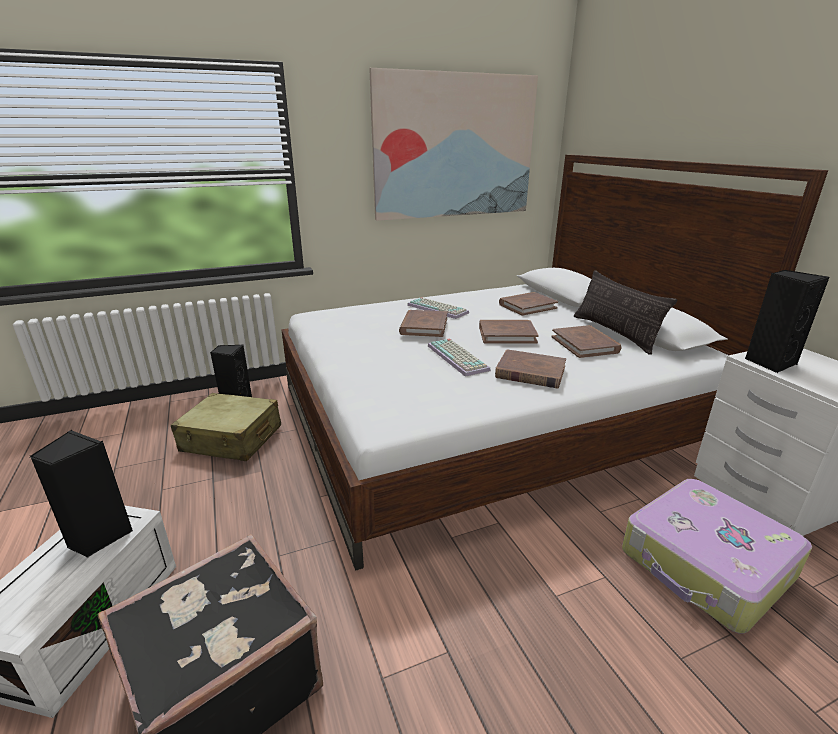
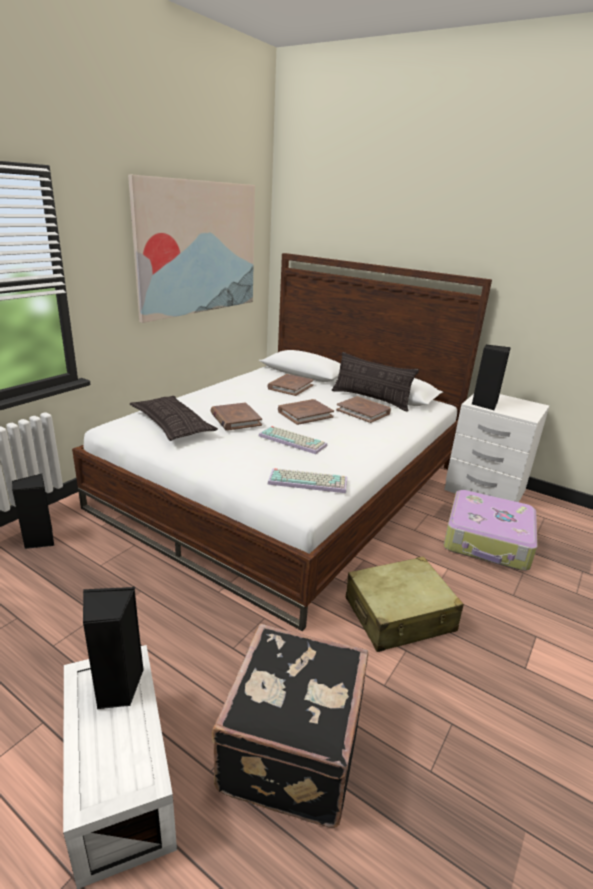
camera: 35 degrees left, 0 degrees up
(231, 439) = (76, 575): beige suitcase -> beige suitcase (399, 615)
(361, 321) = (172, 424): none -> pillow
(439, 309) = (225, 401): keyboard -> keyboard (309, 481)
(530, 372) = (353, 441): brown book -> none

